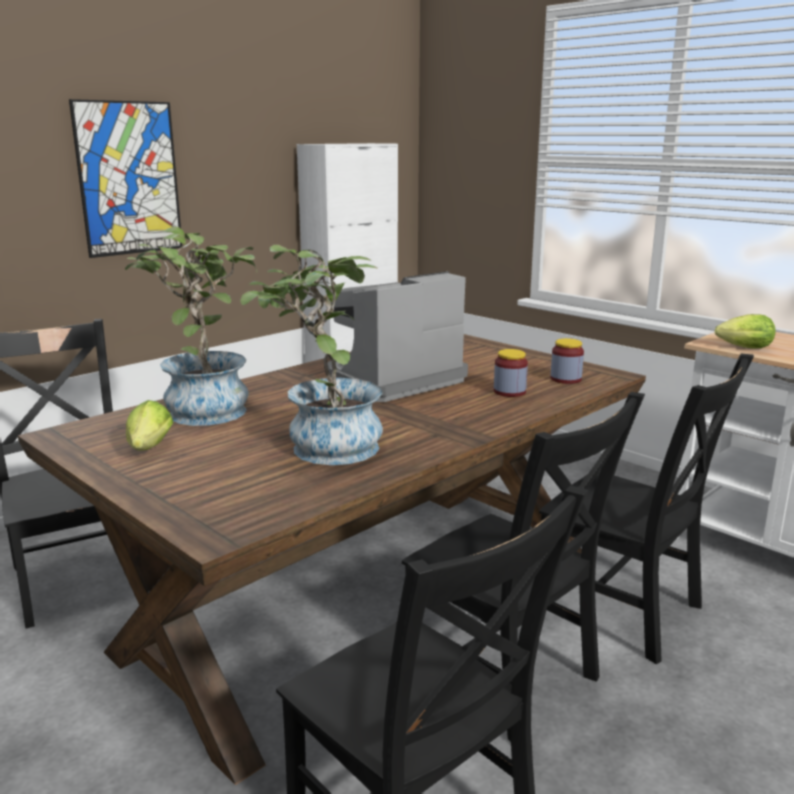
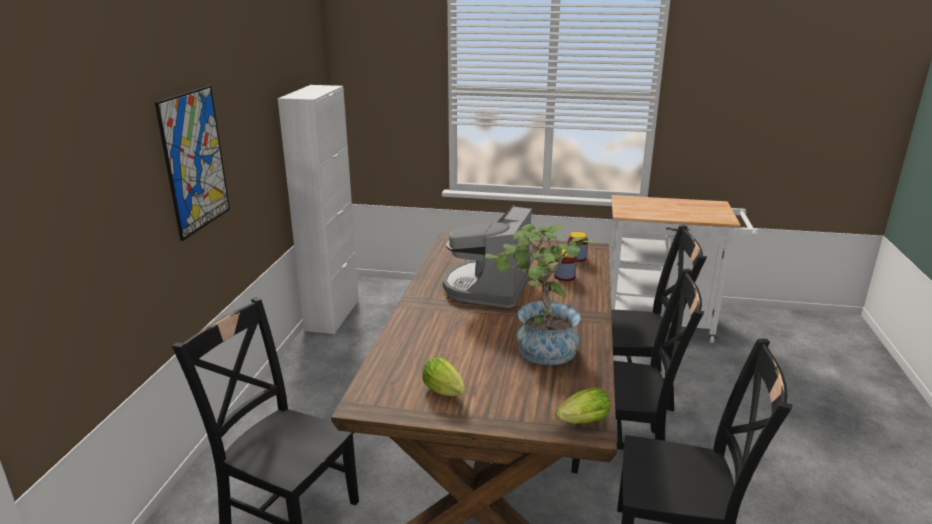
camera: 35 degrees left, 5 degrees up
(205, 408) = (416, 347): potted plant -> none
(741, 348) = (642, 214): lettuce -> lettuce (580, 423)

